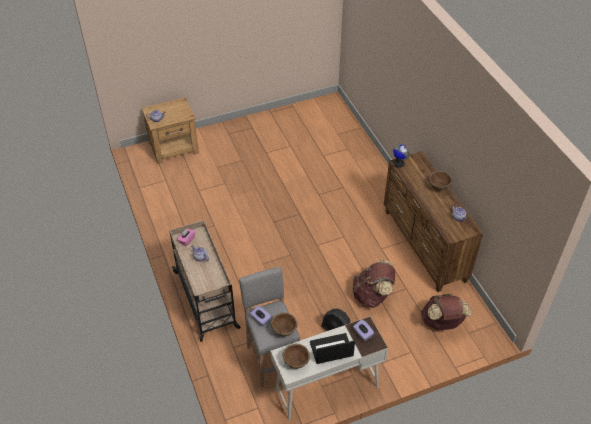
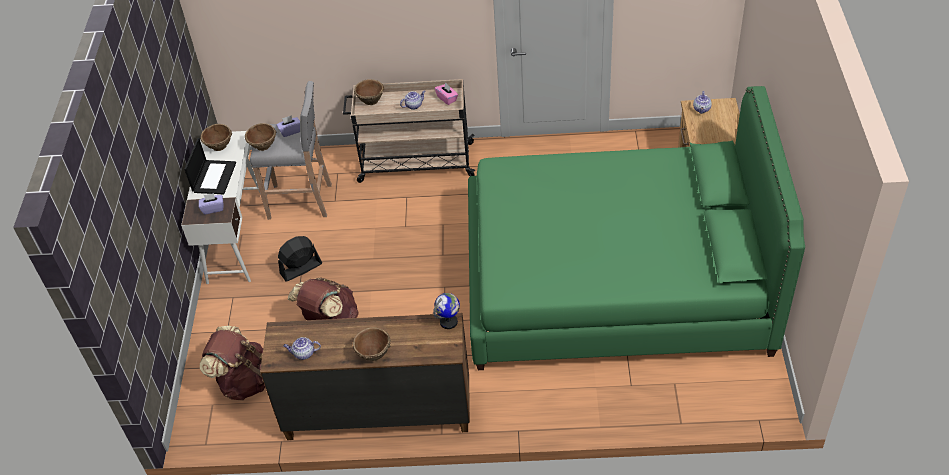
camera: 115 degrees right, 0 degrees up
(202, 287) = (370, 100): none -> brown bowl
(278, 169) = (615, 282): none -> green bed

